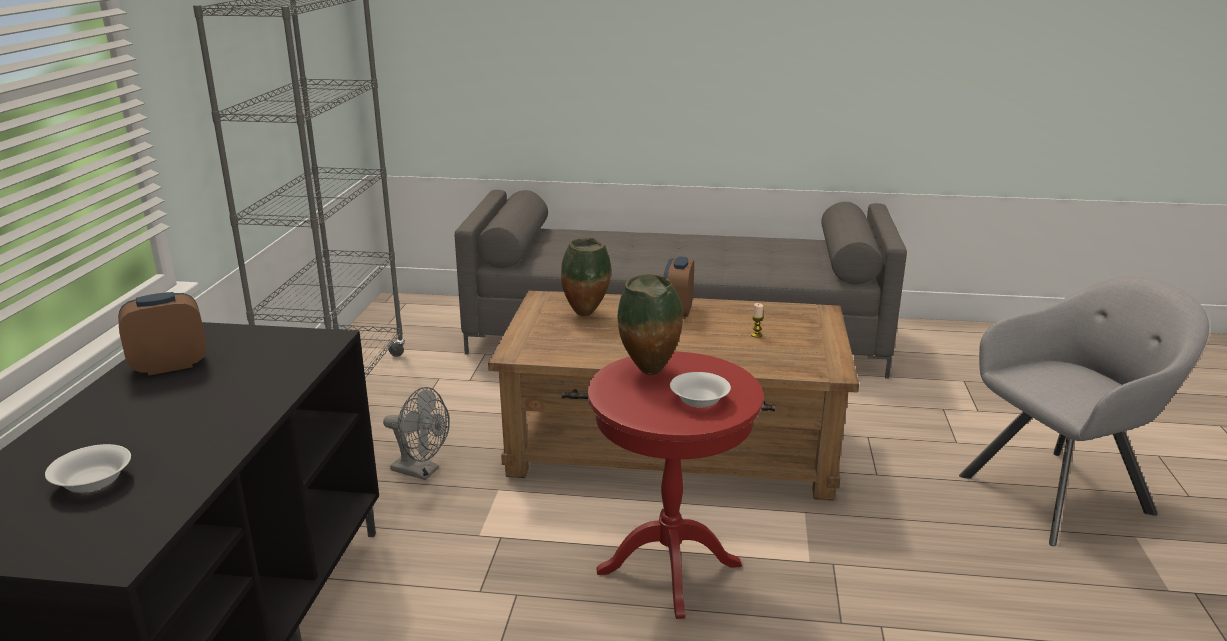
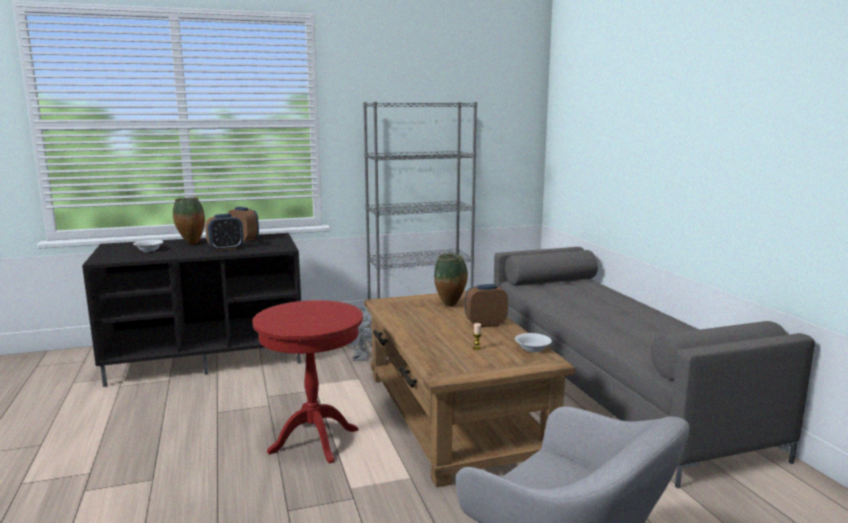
camera: 65 degrees right, 10 degrees down
(235, 391) = (225, 248): none -> alarm clock
(649, 373) = (323, 308): vase -> vase (191, 244)
(698, 400) = (296, 322): white bowl -> white bowl (532, 348)

